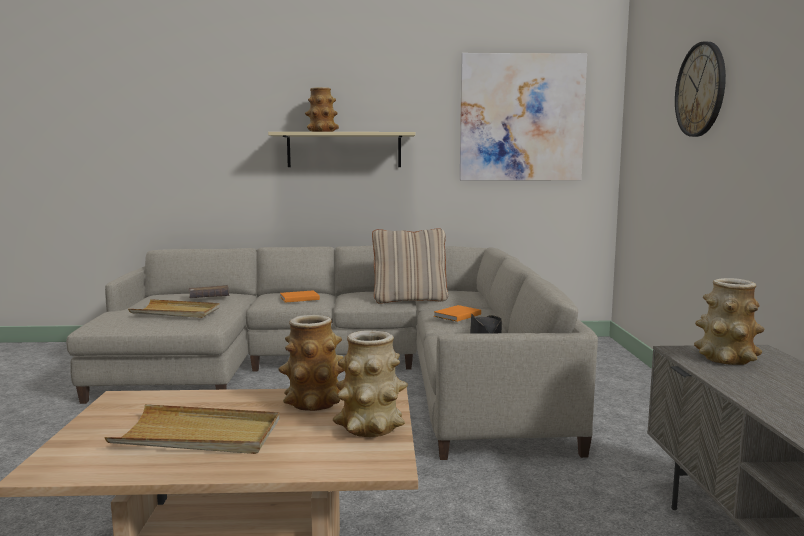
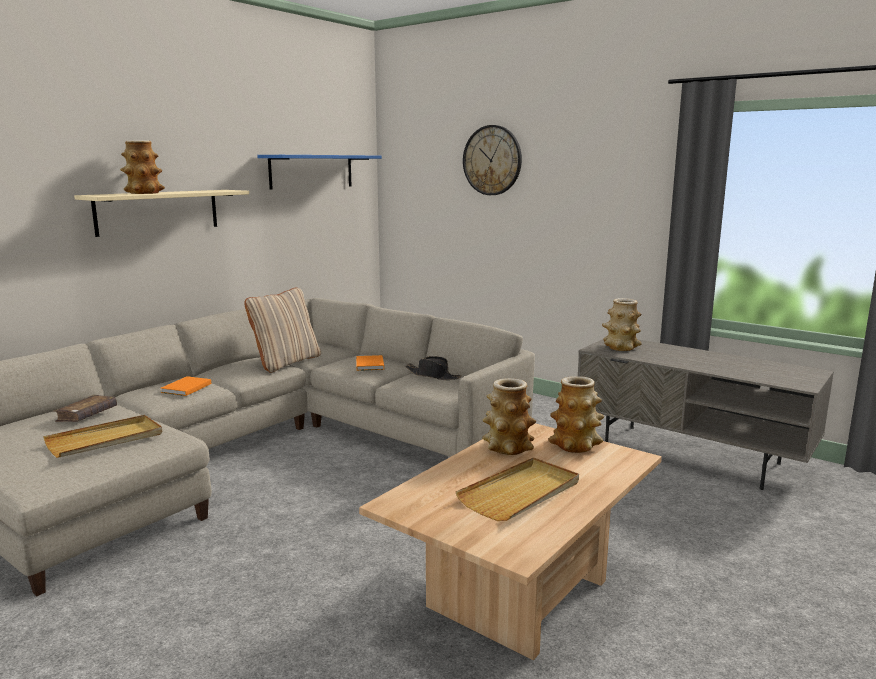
camera: 50 degrees left, 5 degrees up
(521, 118) = (311, 171): picture -> blue shelf

